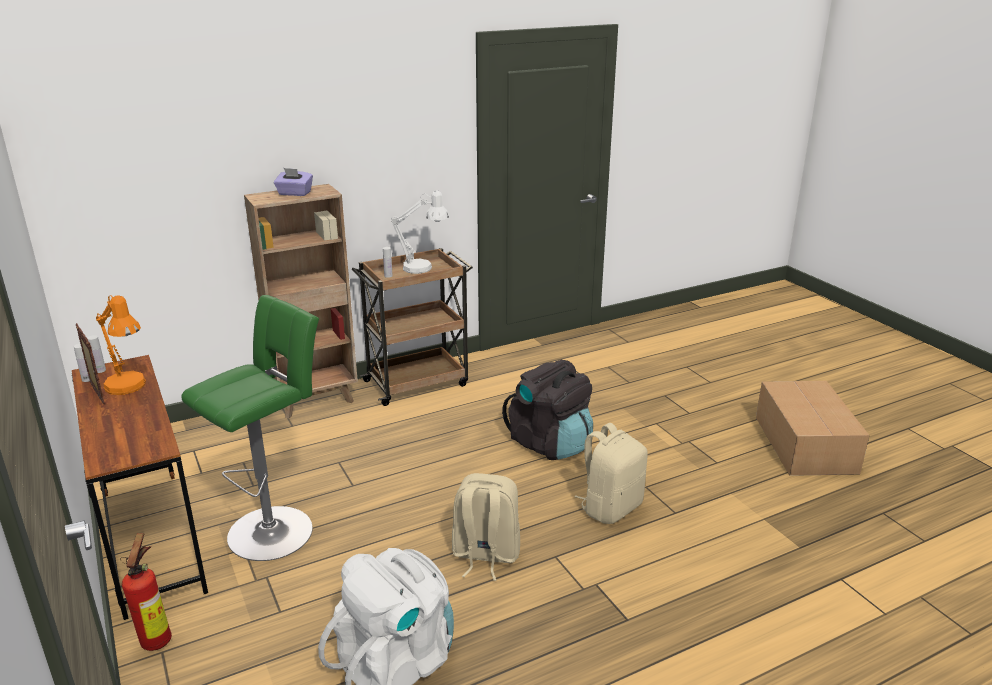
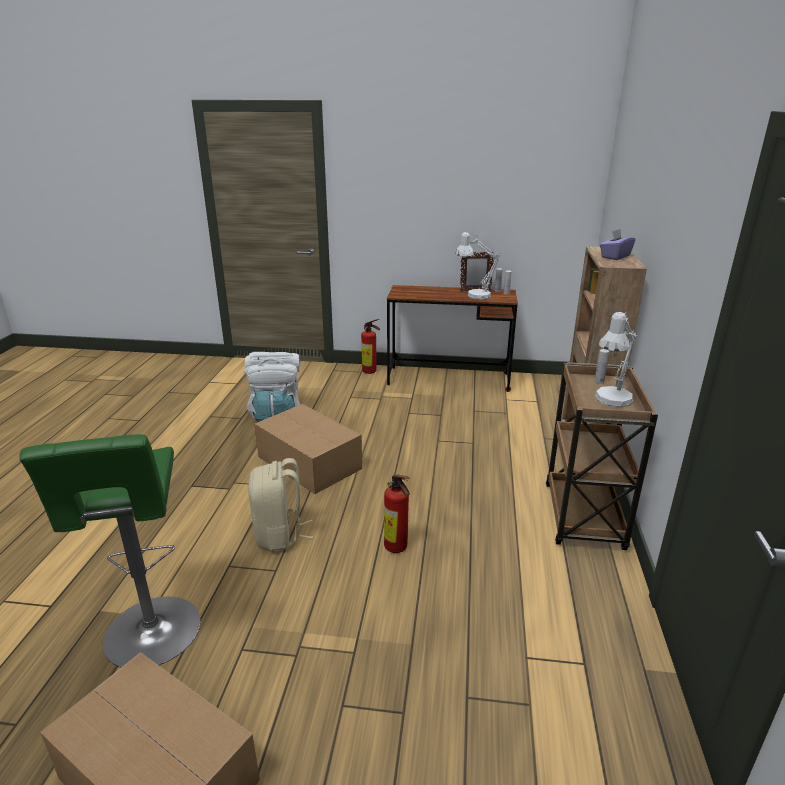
camera: 125 degrees right, 0 degrees up
(129, 388) = (474, 296): orange table lamp -> white table lamp
(275, 529) = (419, 408): green stool -> green stool (152, 636)
(485, 555) = (309, 461): beige backpack -> cardboard box
(550, 443) = (397, 549): black backpack -> fire extinguisher

